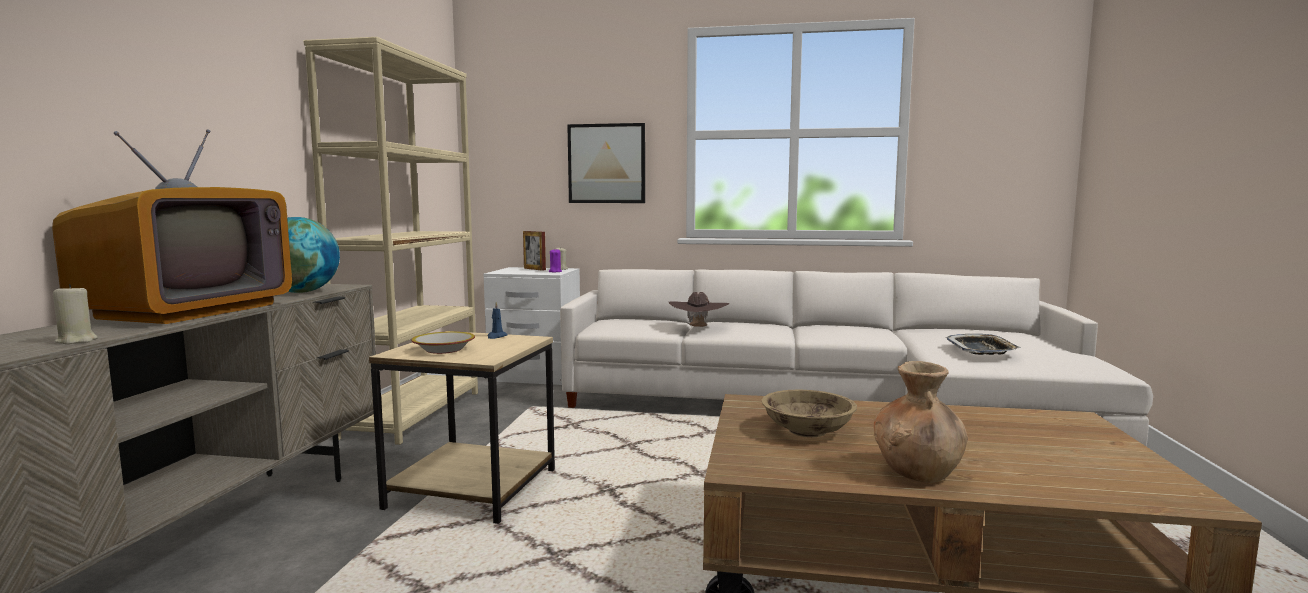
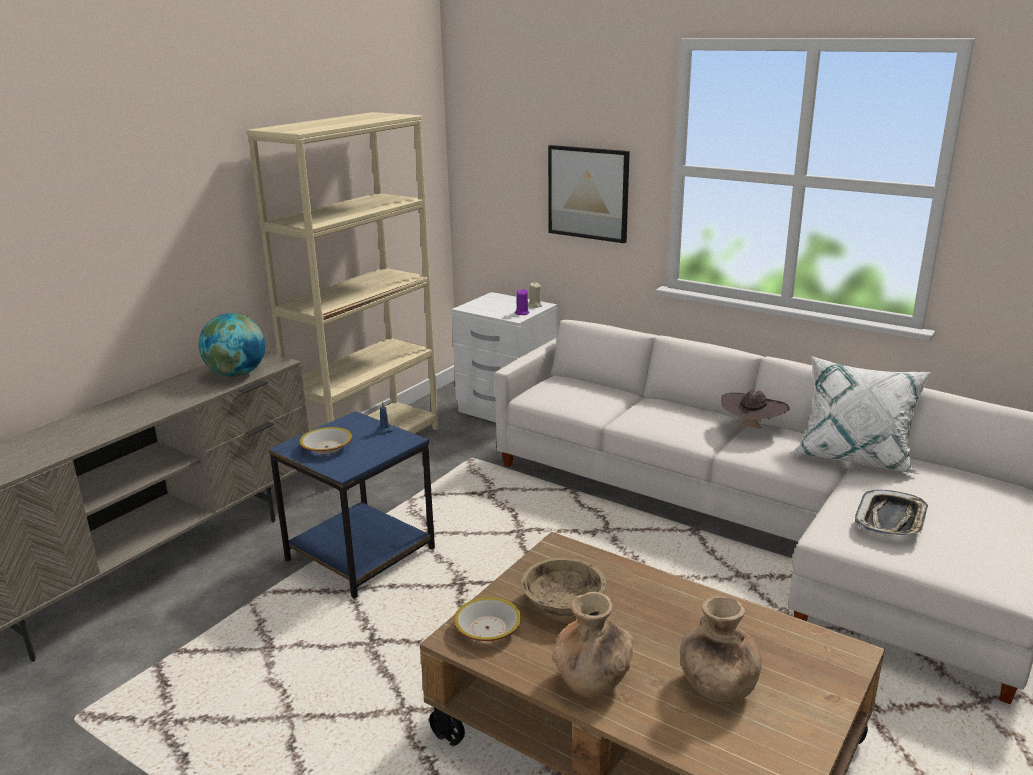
camera: 25 degrees right, 15 degrees up
(77, 341) = (57, 453): beige candle -> none
(188, 311) = (142, 407): television -> none
(472, 488) = (360, 553): beige side table -> blue side table
(534, 269) = (509, 302): picture frame -> none
(698, 328) = (630, 413): brown hat -> brown hat (751, 428)
(760, 458) = (487, 629): none -> bowl
(898, 330) = (854, 455): none -> white pillow
(1023, 453) = (716, 685): none -> brown vase

